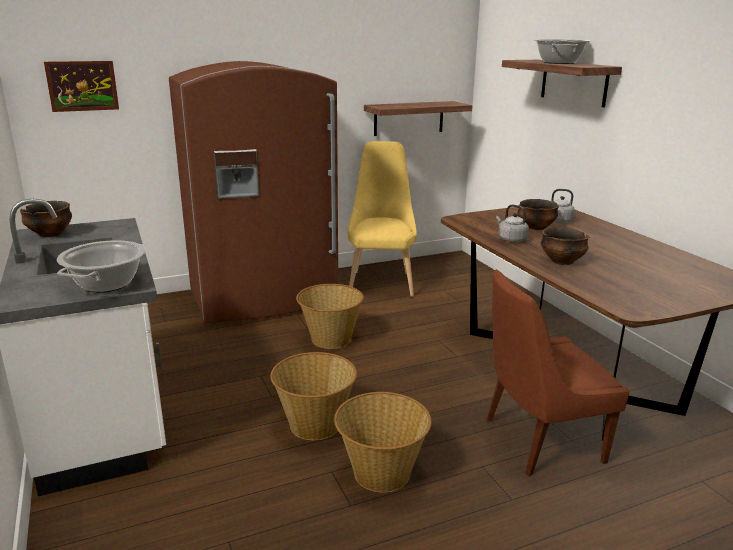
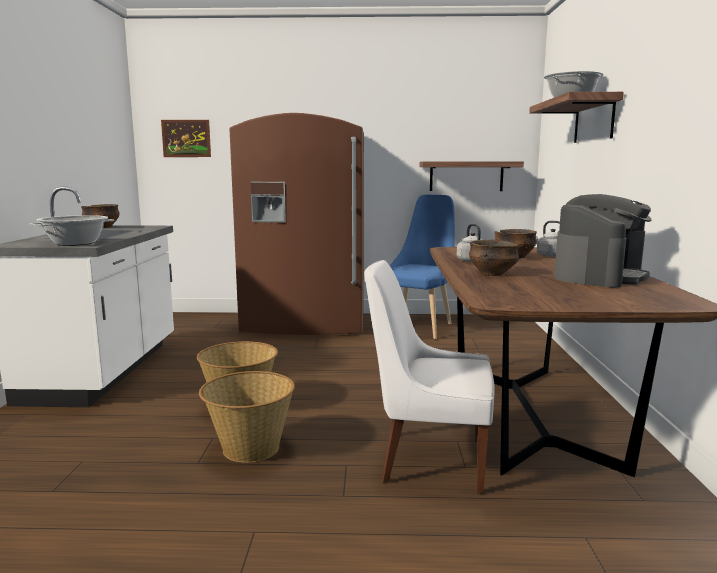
camera: 25 degrees right, 10 degrees down
(330, 339) = (325, 356): basket -> none
(381, 282) = (418, 326): yellow chair -> blue chair
(538, 440) = (428, 459): brown chair -> white chair
(640, 252) = (599, 276): none -> coffee machine

